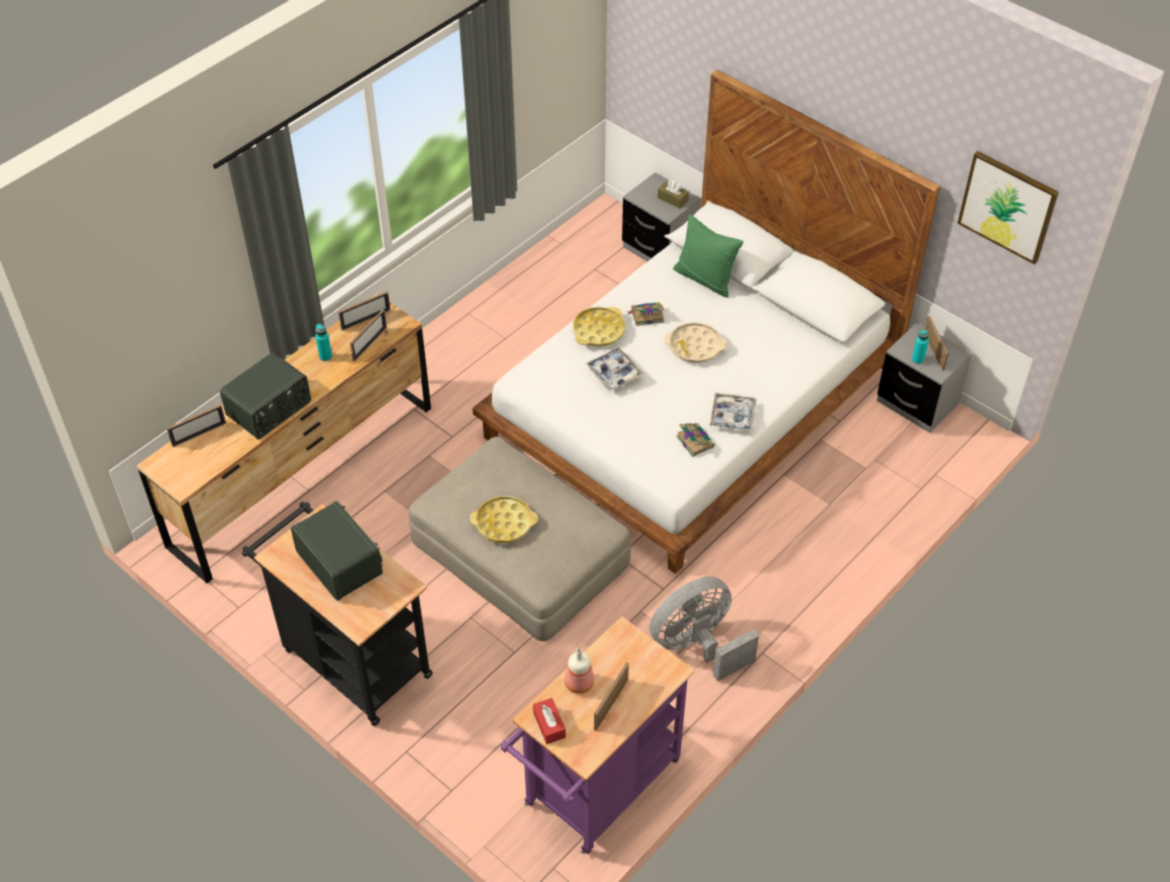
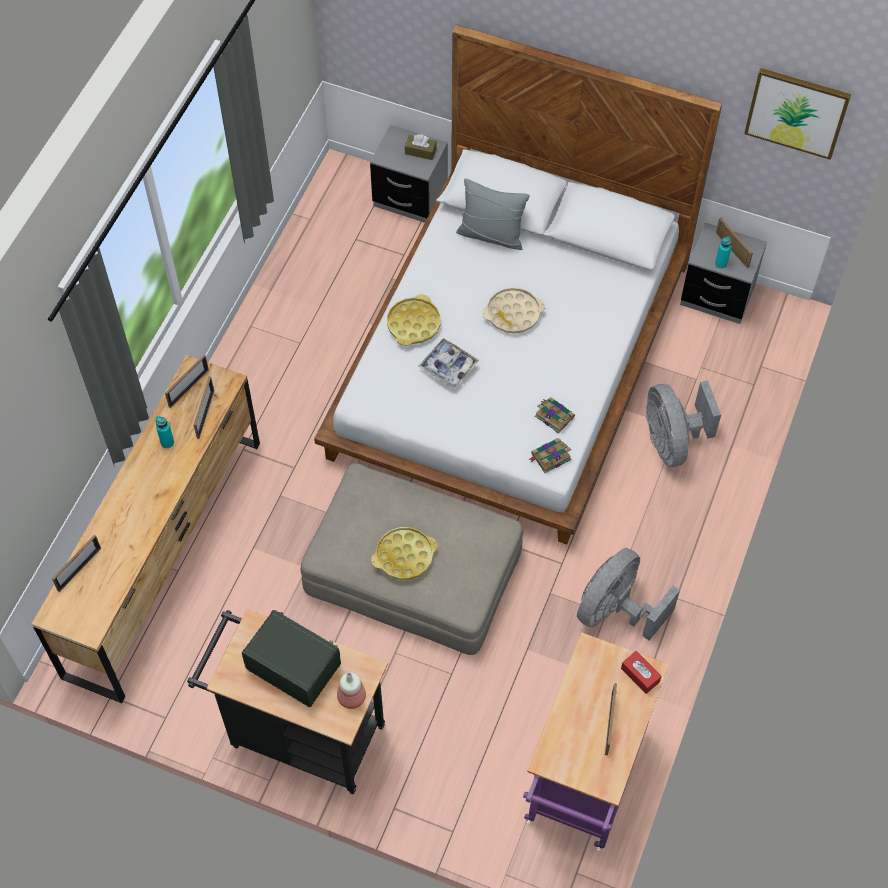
camera: 20 degrees left, 10 degrees up
(270, 409) = (138, 519): radio -> none
(549, 725) = (563, 764): red tissue box -> red tissue box (640, 675)
(578, 683) = (571, 713): bottle -> bottle (350, 697)
(646, 315) = (452, 293): book -> book (550, 457)
(705, 278) = (491, 234): green pillow -> grey pillow
(732, 416) = (578, 378): tray -> none
(817, 515) = (672, 441): none -> grey fan

